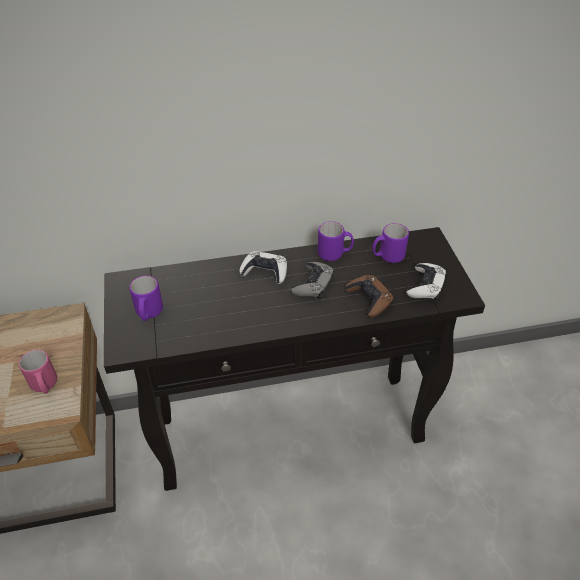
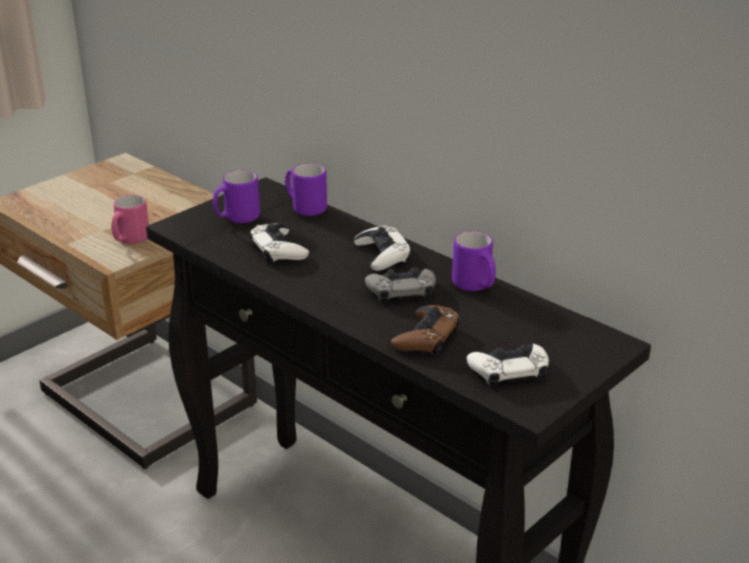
camera: 55 degrees right, 15 degrees down
(211, 313) = (278, 250): none -> white game controller
(387, 257) = (524, 323): purple mug -> purple mug (305, 208)

